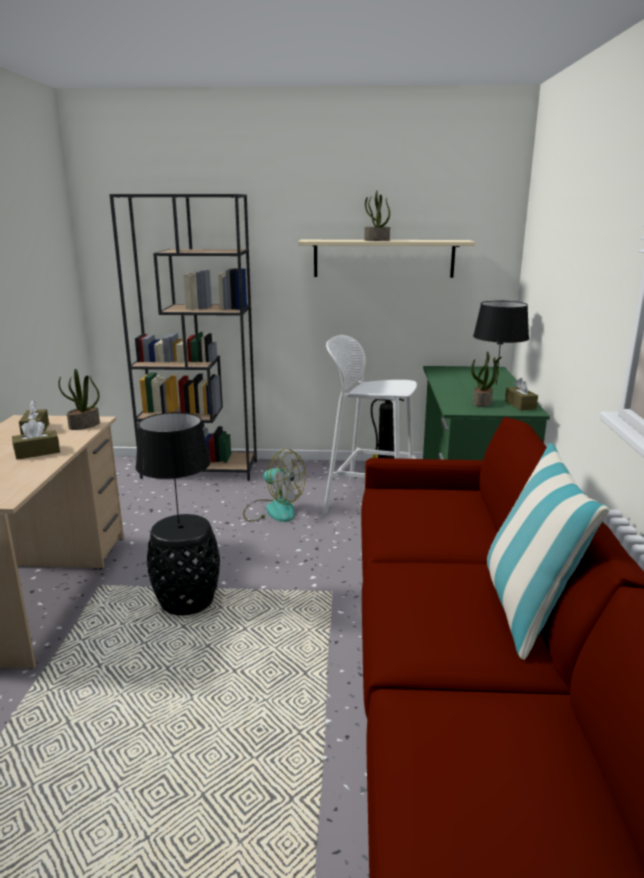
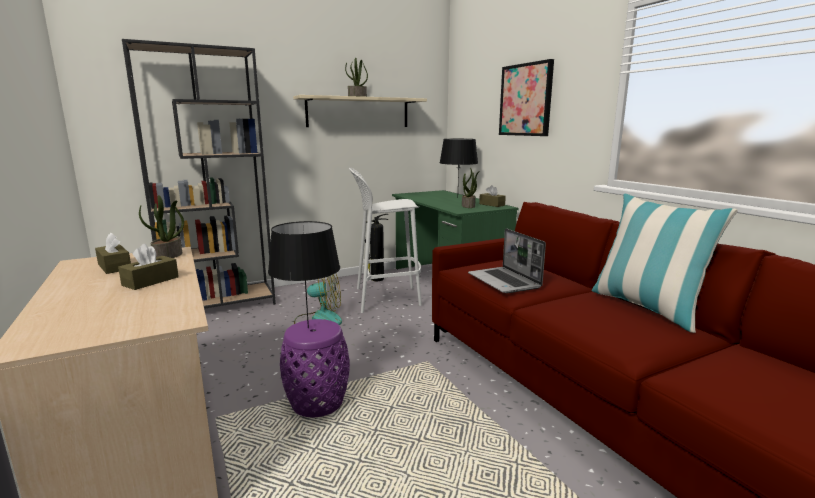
camera: 30 degrees left, 5 degrees down
(187, 600) = (317, 402): black stool -> purple stool
(404, 522) = (505, 281): none -> laptop
(575, 261) = (526, 100): none -> picture

